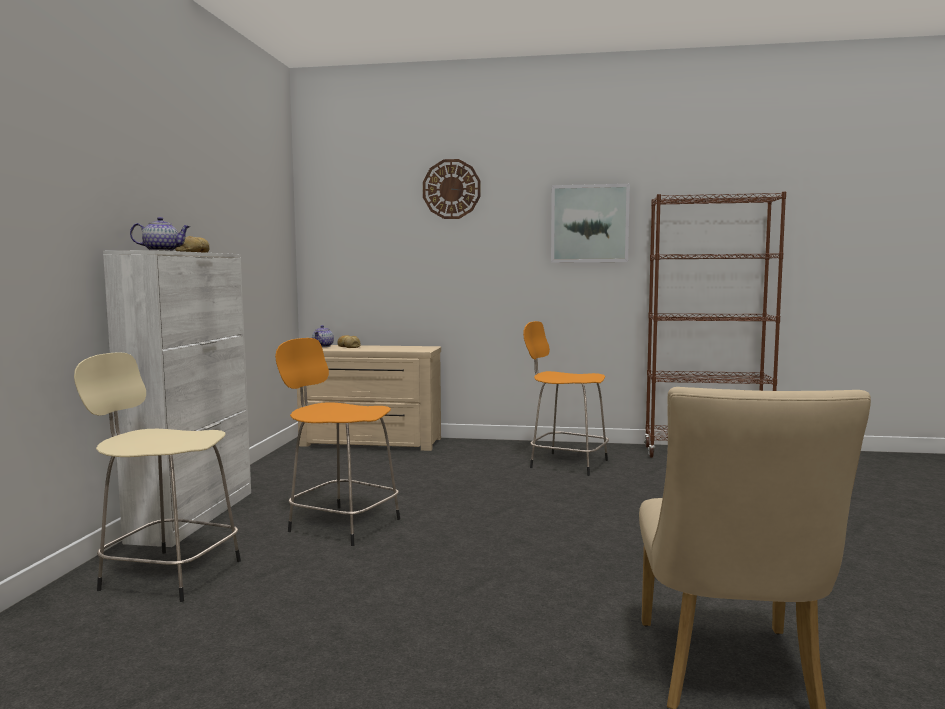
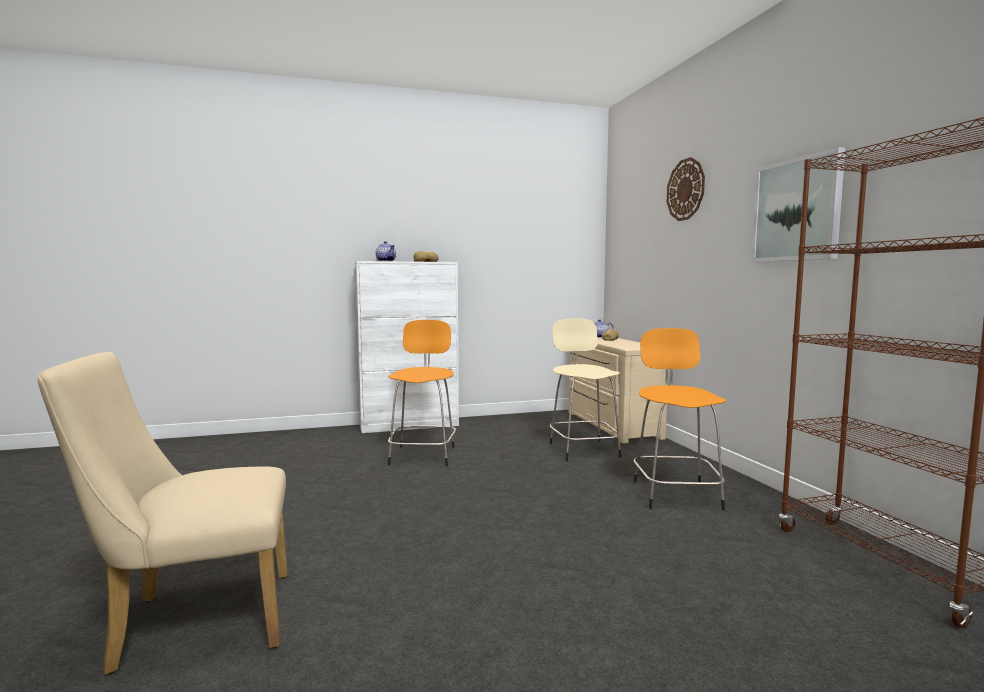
camera: 65 degrees right, 0 degrees up
(167, 574) = (325, 441): beige stool -> beige stool (583, 449)

